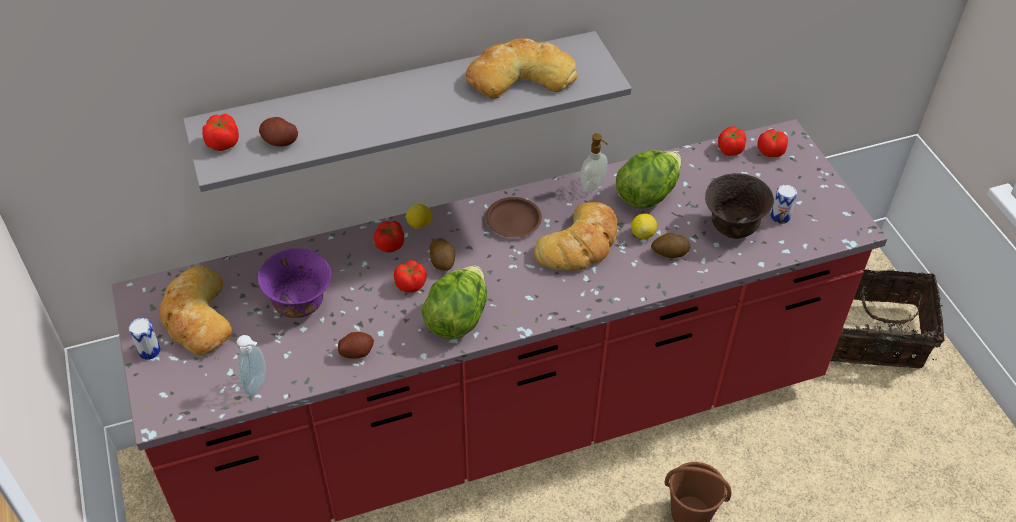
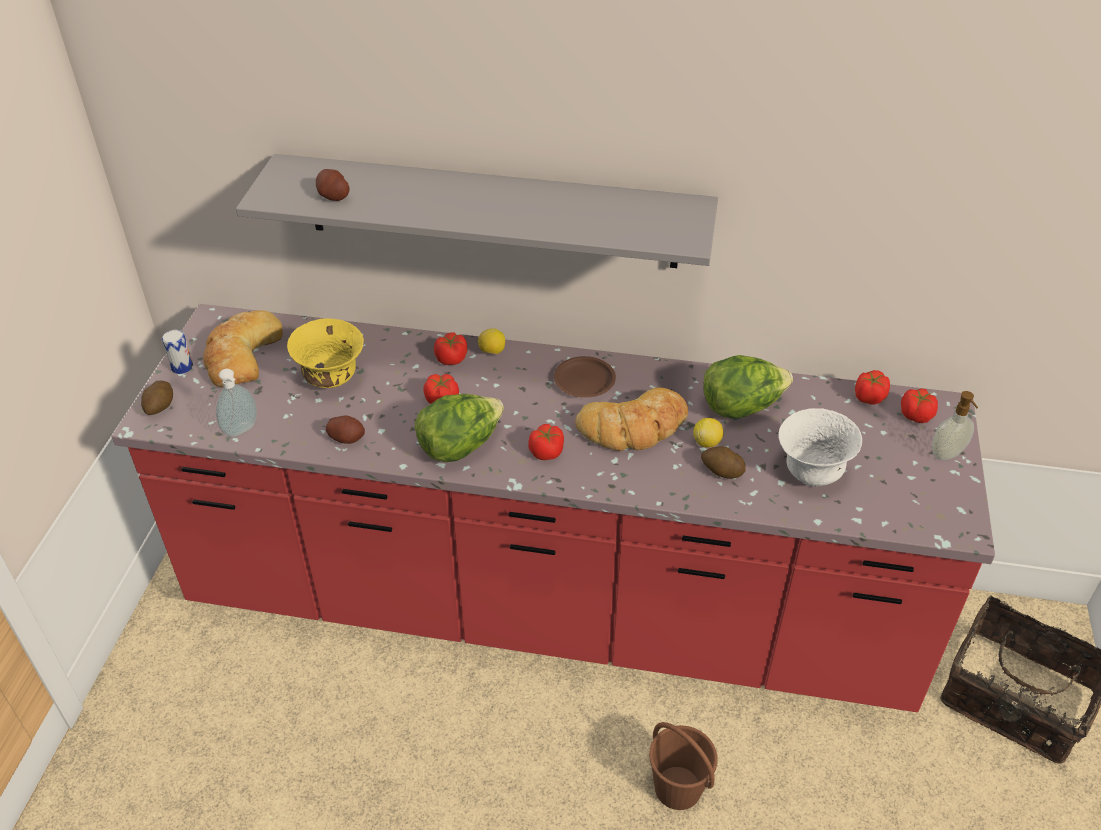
camera: 30 degrees right, 5 degrees down
(223, 143) = (286, 182): tomato -> tomato (546, 452)
(300, 305) = (332, 379): purple bowl -> yellow bowl
(443, 262) = (487, 392): potato -> potato (160, 407)
(520, 76) = (603, 212): bread -> none
(593, 185) = (690, 378): soap dispenser -> soap dispenser (947, 454)
(732, 228) = (811, 474): brown bowl -> white bowl
(780, 217) = (876, 483): can -> none

